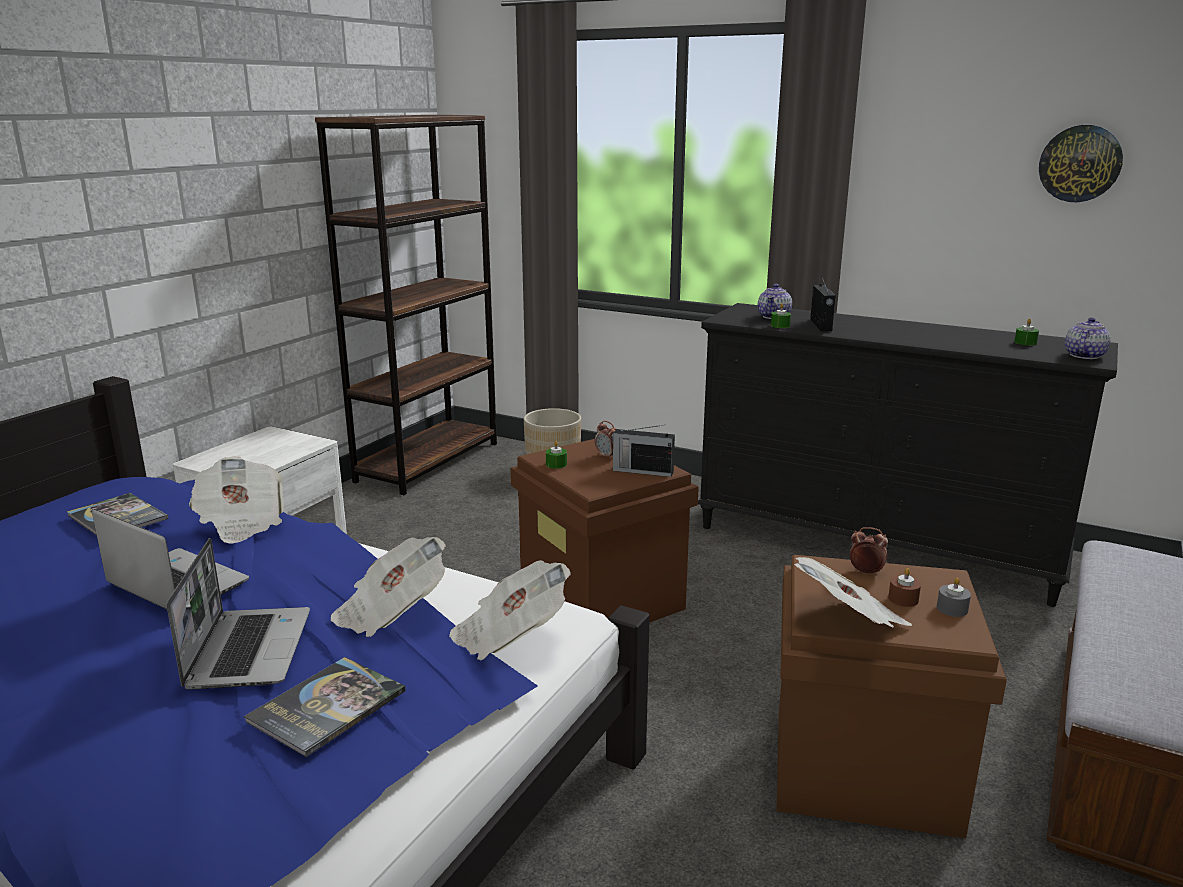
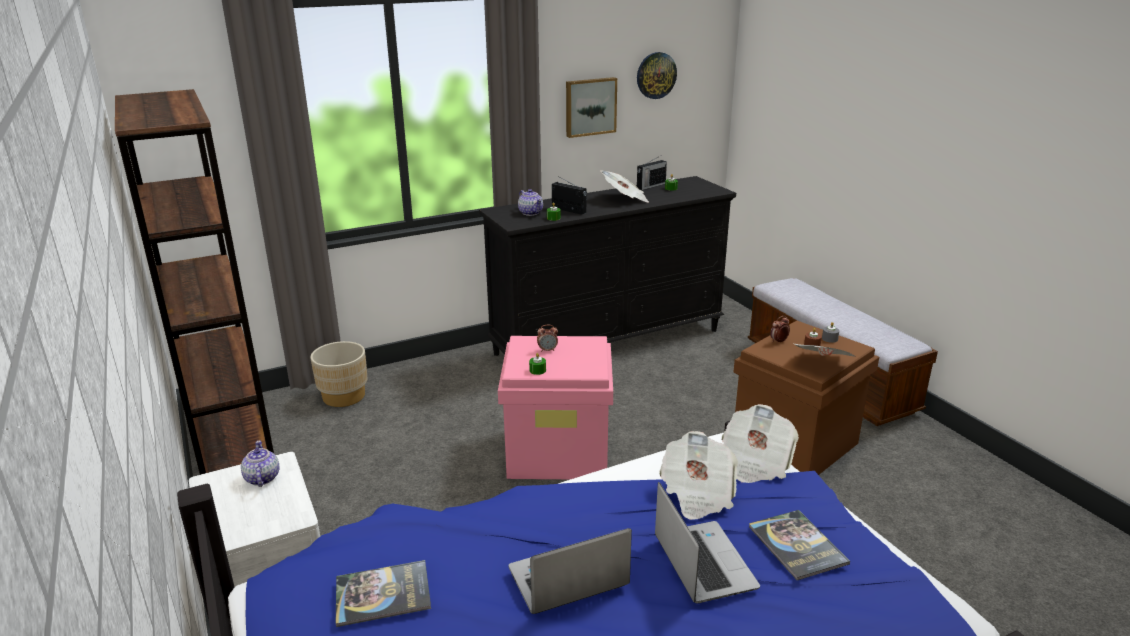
camera: 55 degrees left, 5 degrees up
(241, 522) = (479, 525): newspaper -> newspaper (625, 199)
(248, 649) = (702, 562): laptop -> laptop turned 45 degrees clockwise
(603, 598) = (559, 452): brown storage box -> pink storage box
(641, 471) = (586, 348): radio -> radio (650, 186)
(945, 198) = (590, 106): none -> picture
(1083, 355) = (707, 188): teapot -> teapot (262, 478)

